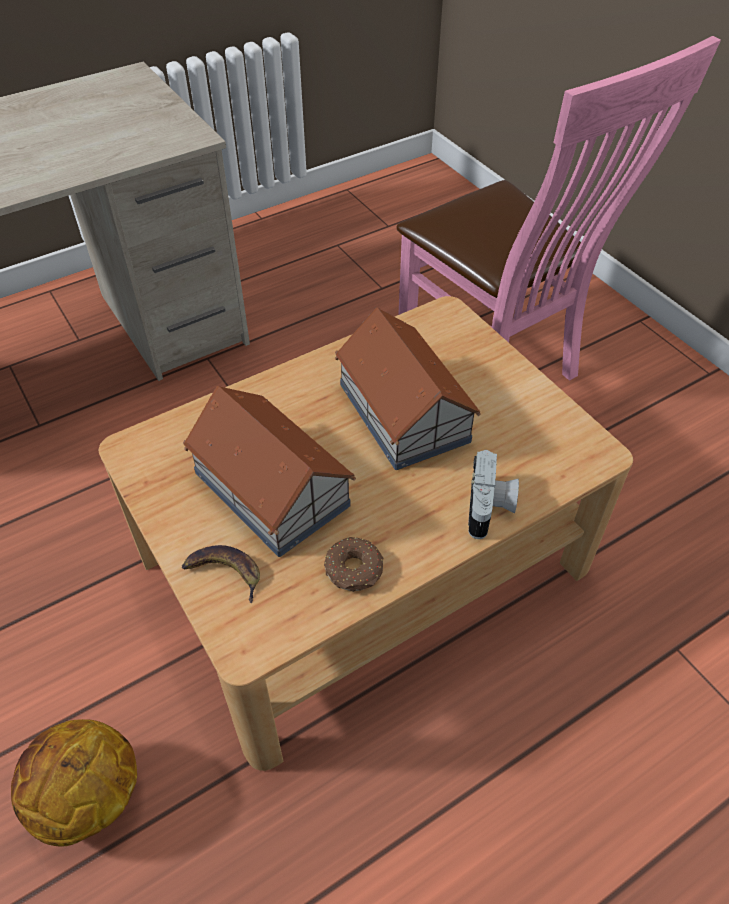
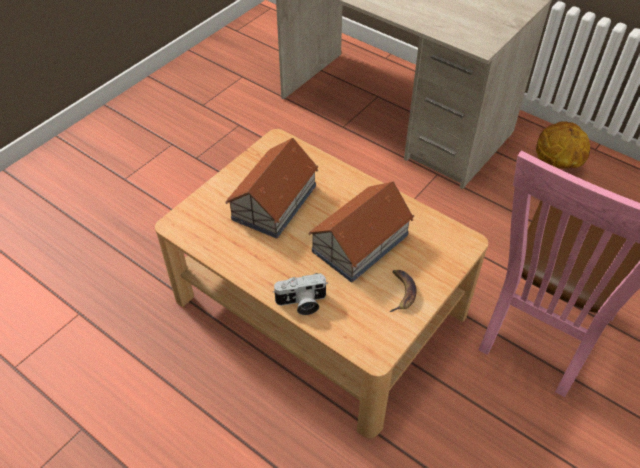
camera: 70 degrees right, 0 degrees up
(88, 799) = (144, 238): basketball -> basketball (555, 164)
(224, 573) = (214, 202): banana -> banana (401, 292)
(354, 570) = (233, 252): donut -> none

